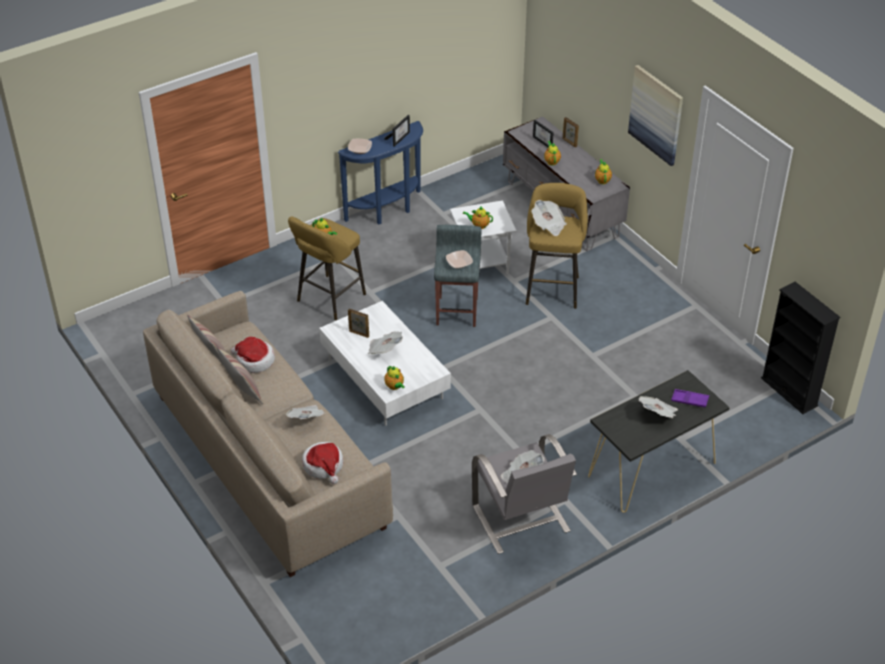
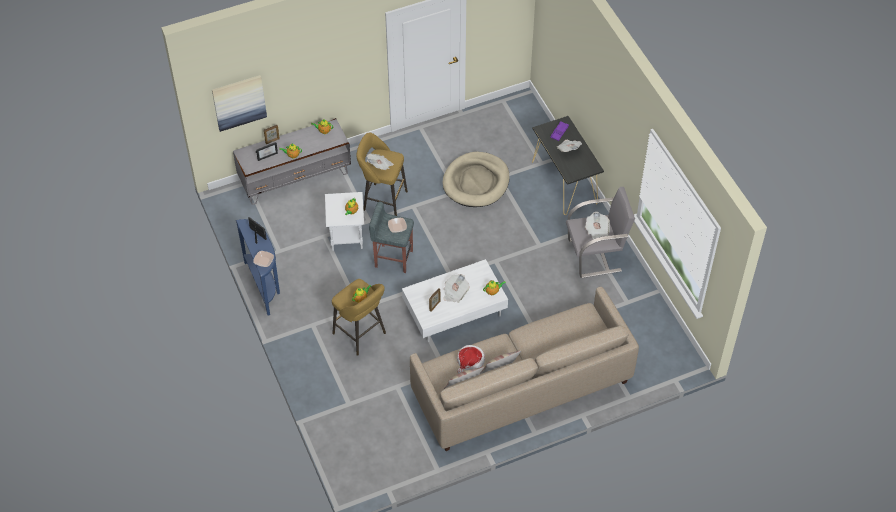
camera: 80 degrees left, 10 degrees up
(306, 419) = (534, 335): newspaper -> none
(324, 466) = (579, 330): hat -> none
(617, 373) = (476, 182): none -> beige dog bed
(656, 114) = (348, 60): picture -> picture (239, 102)
(789, 392) = (510, 101): black bookcase -> none

